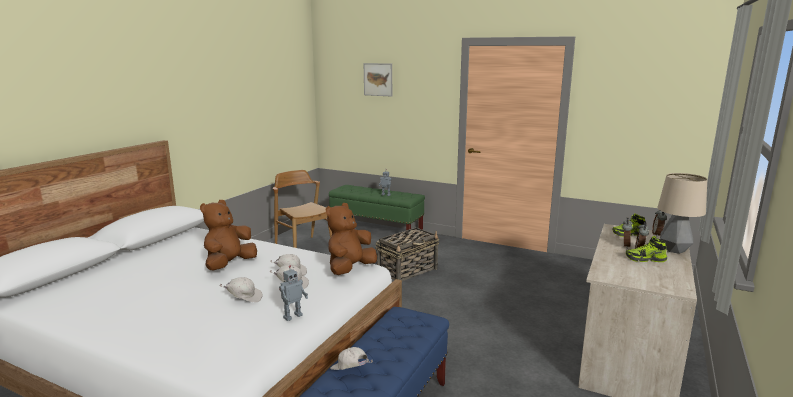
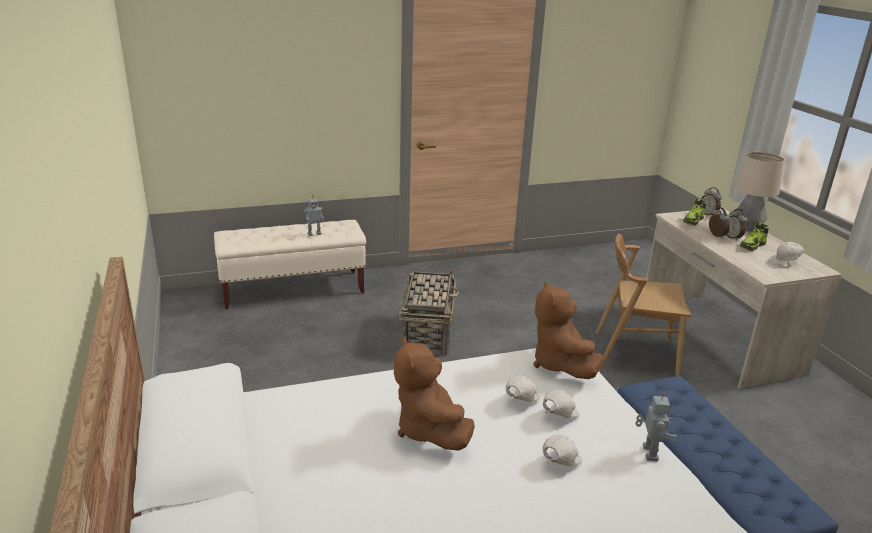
camera: 45 degrees left, 10 degrees up
(304, 248) = (241, 355): brown chair -> brown chair (634, 353)
(350, 371) = (738, 479): white cap -> white cap (785, 262)
(376, 231) = (293, 289): green bench -> beige bench
(378, 79) = (263, 52): picture -> none

